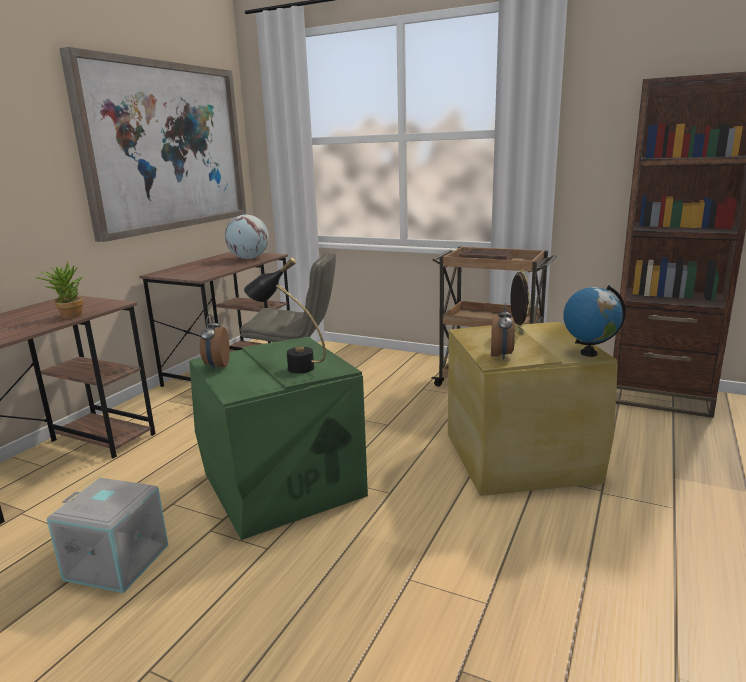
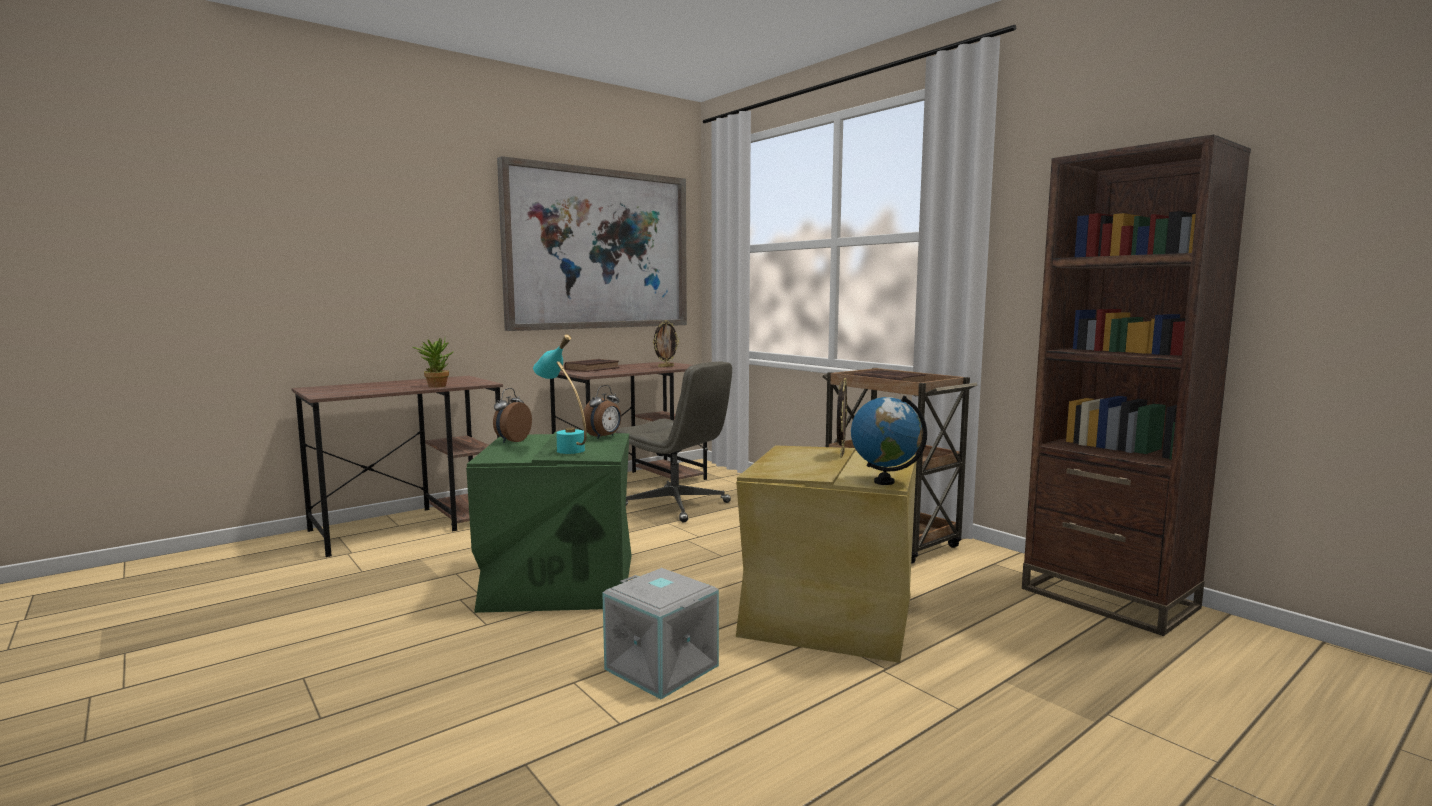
camera: 25 degrees right, 10 degrees down
(119, 561) = (371, 601): grey storage box -> grey storage box (663, 667)
(186, 269) = (593, 369): none -> brown book
(249, 258) = (665, 366): globe -> picture frame
(289, 367) = (564, 448): black table lamp -> turquoise table lamp
(501, 355) = (778, 469): alarm clock -> alarm clock (604, 437)

